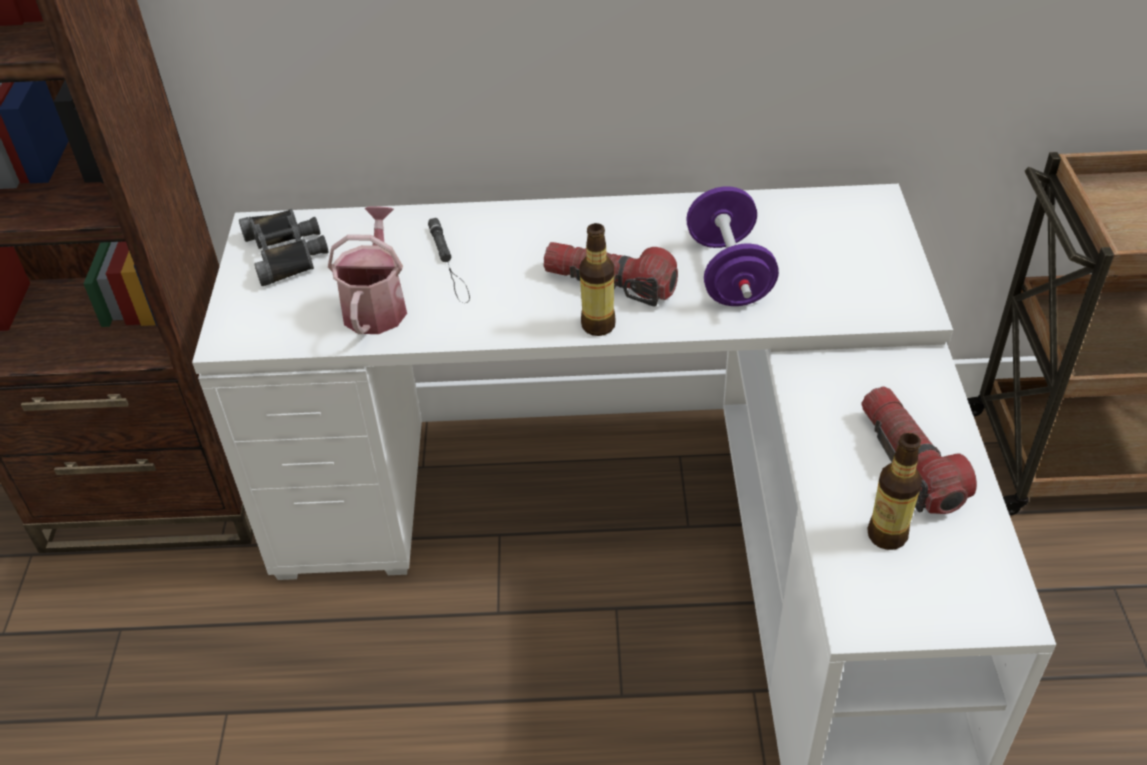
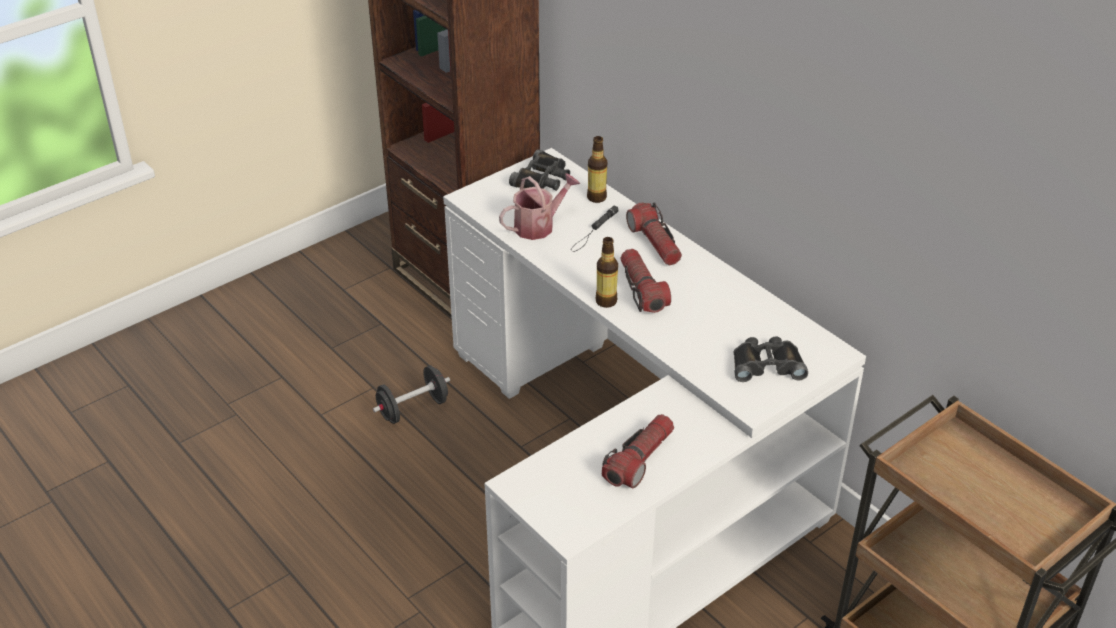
camera: 50 degrees right, 5 degrees down
(315, 689) = (413, 409): none -> black dumbbell
(533, 227) = (654, 243): none -> flashlight
(729, 273) = (700, 326): purple dumbbell -> none
(848, 259) = (767, 364): none -> black binoculars
(887, 535) = (578, 472): bottle -> bottle (596, 197)

